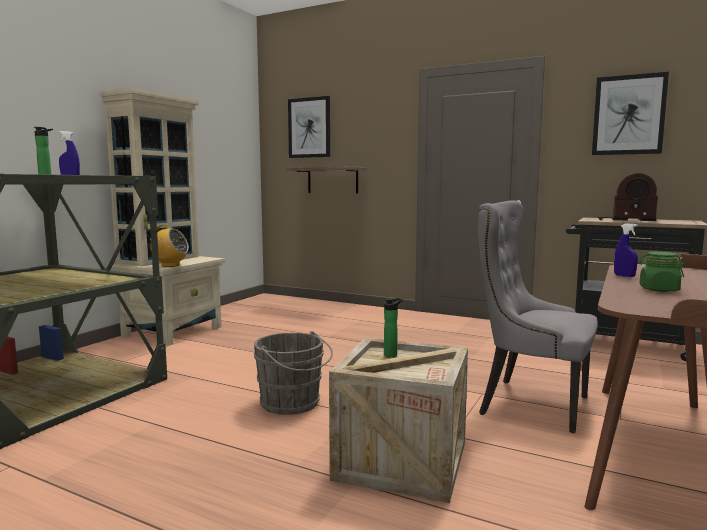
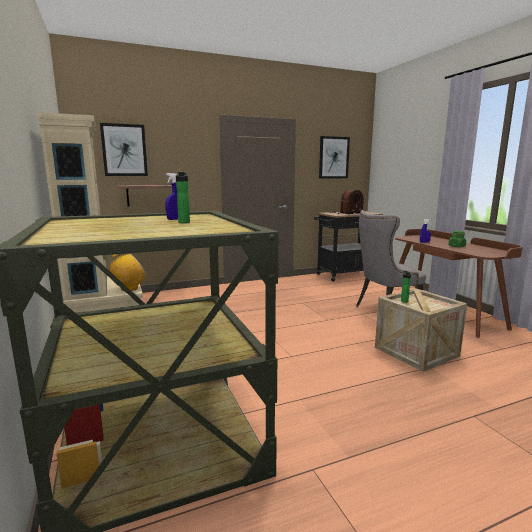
camera: 50 degrees left, 5 degrees up
(292, 404) = (322, 353): grey bucket -> none

